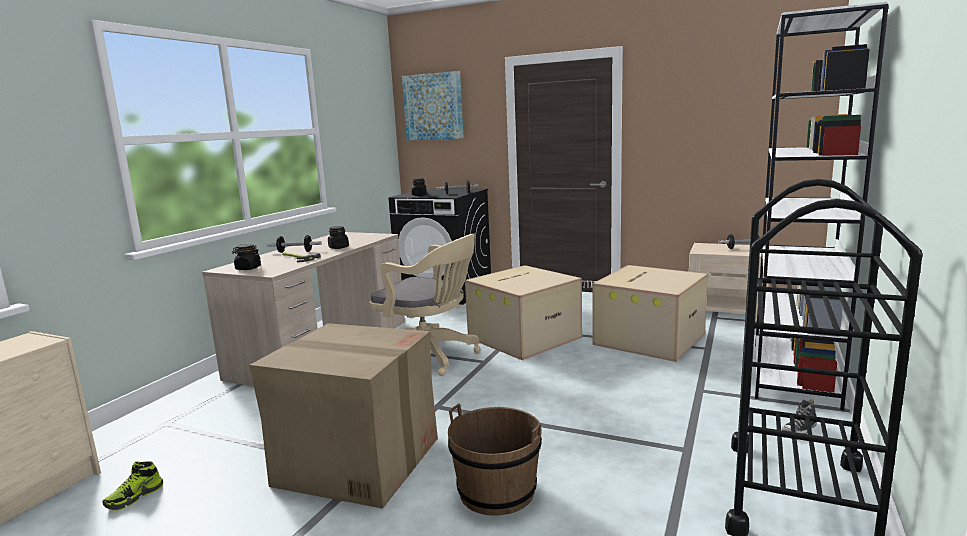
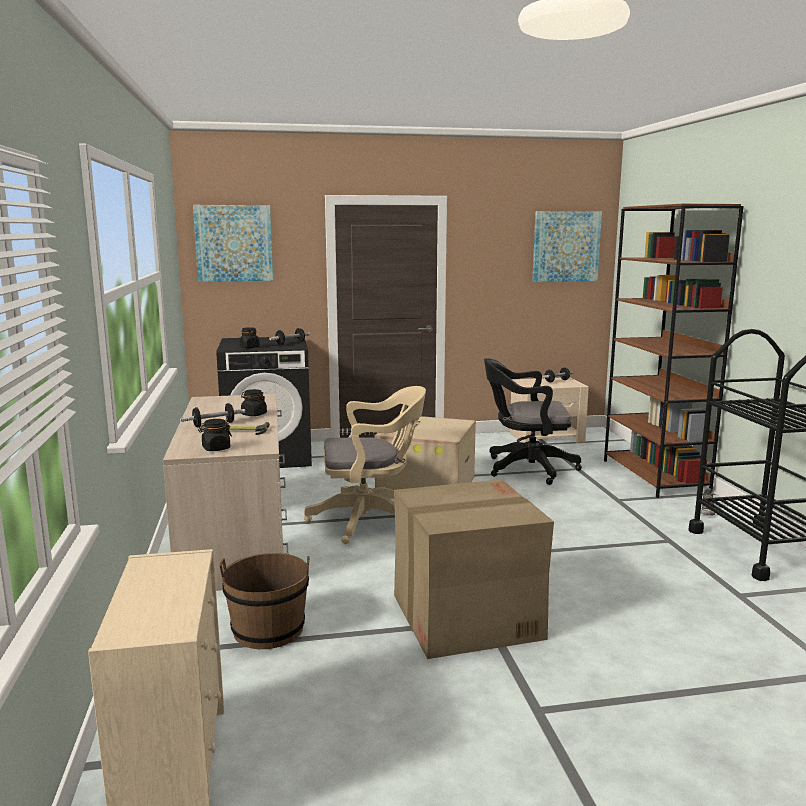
camera: 35 degrees left, 0 degrees up
(135, 497) = (313, 713): shoe -> none
(497, 491) = (603, 602): brown bucket -> brown bucket (268, 630)
(648, 338) = (525, 468): cardboard box -> black office chair
(767, 91) = (566, 246): none -> picture
(794, 374) = (655, 476): white bookcase -> brown bookcase

